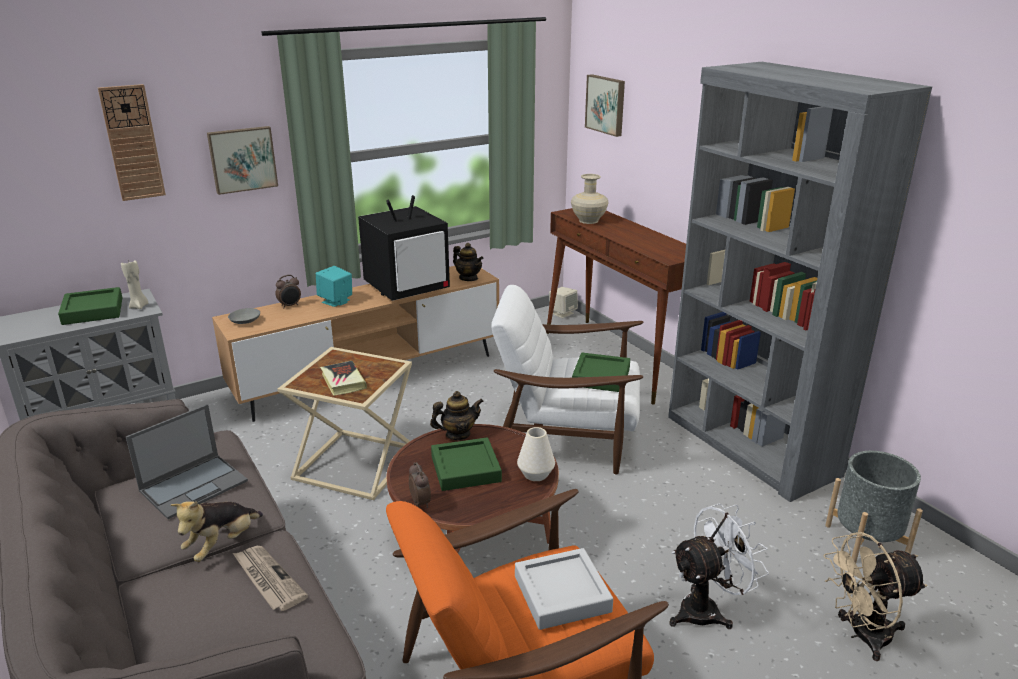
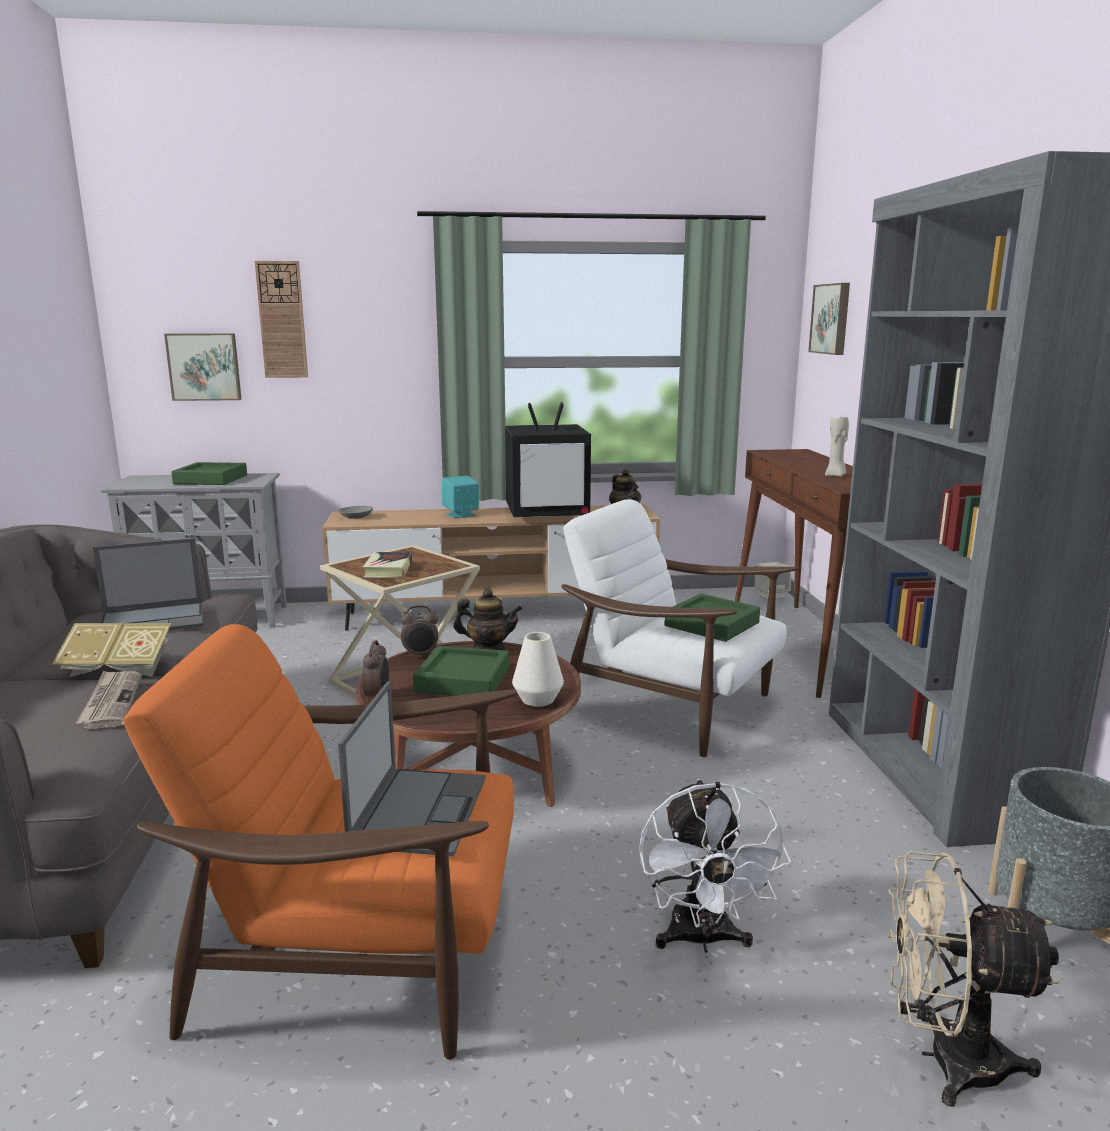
camera: 25 degrees right, 10 degrees down
(139, 306) = (251, 481): beige candle -> beige candle (835, 475)
(222, 544) = (118, 670): plush toy -> book
(242, 159) = (390, 350): picture -> picture (204, 366)
(290, 306) = (412, 512): alarm clock -> alarm clock (420, 655)
(562, 594) = (420, 810): grey tray -> laptop
(588, 221) = (784, 458): beige vase -> none
(707, 609) = (702, 940): white fan -> white fan turned 90 degrees clockwise

